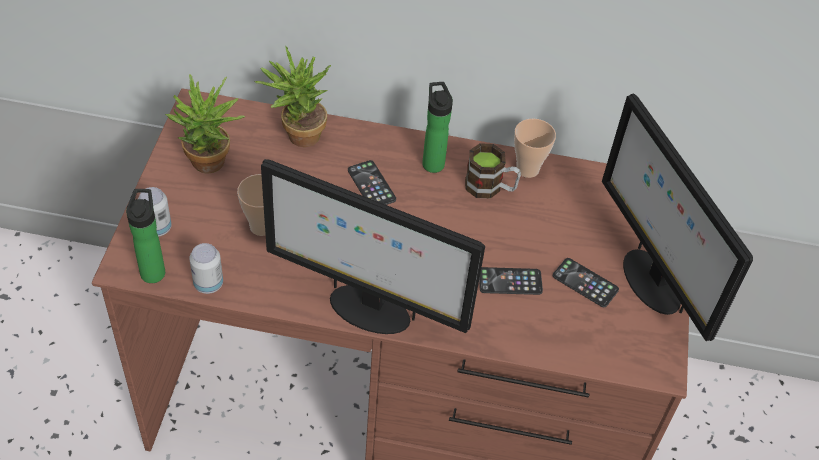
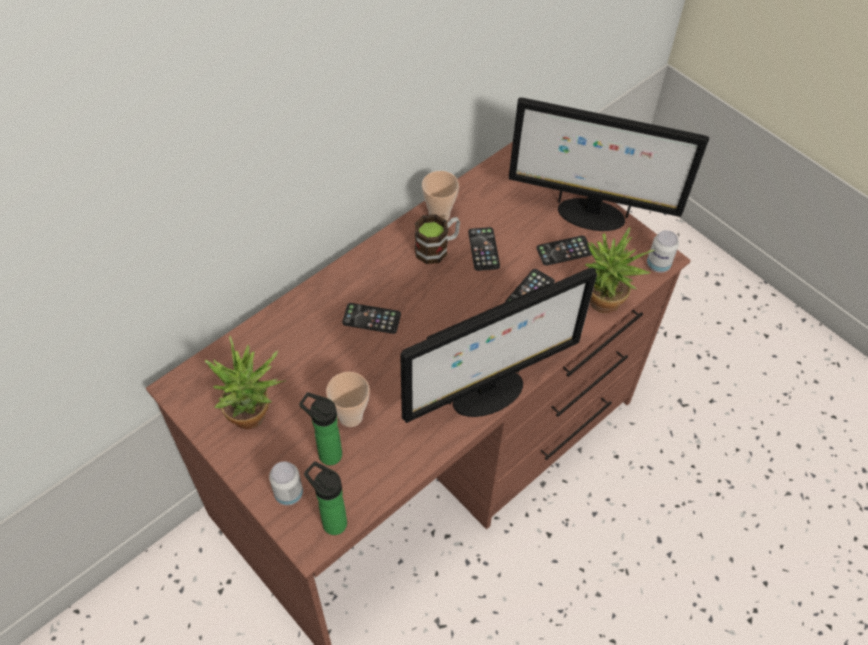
camera: 50 degrees left, 5 degrees up
(208, 284) = (378, 488): can -> can (658, 265)
(297, 136) = (278, 337): potted plant -> potted plant (601, 306)
(432, 162) = (382, 266): bottle -> bottle (327, 453)
(523, 221) = (483, 249): none -> phone

